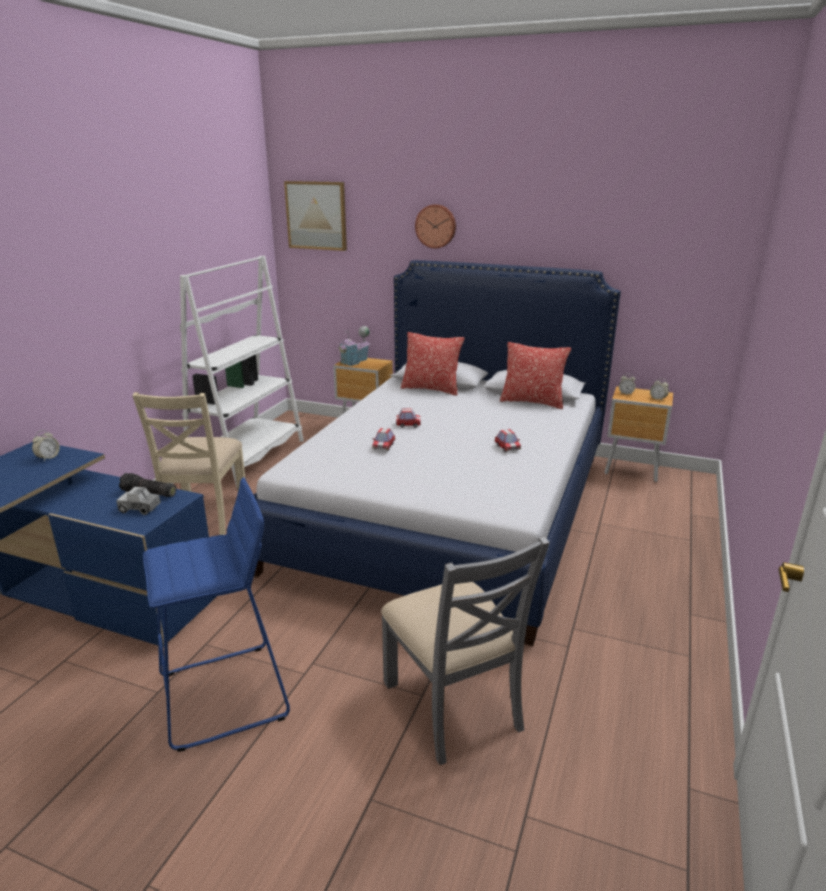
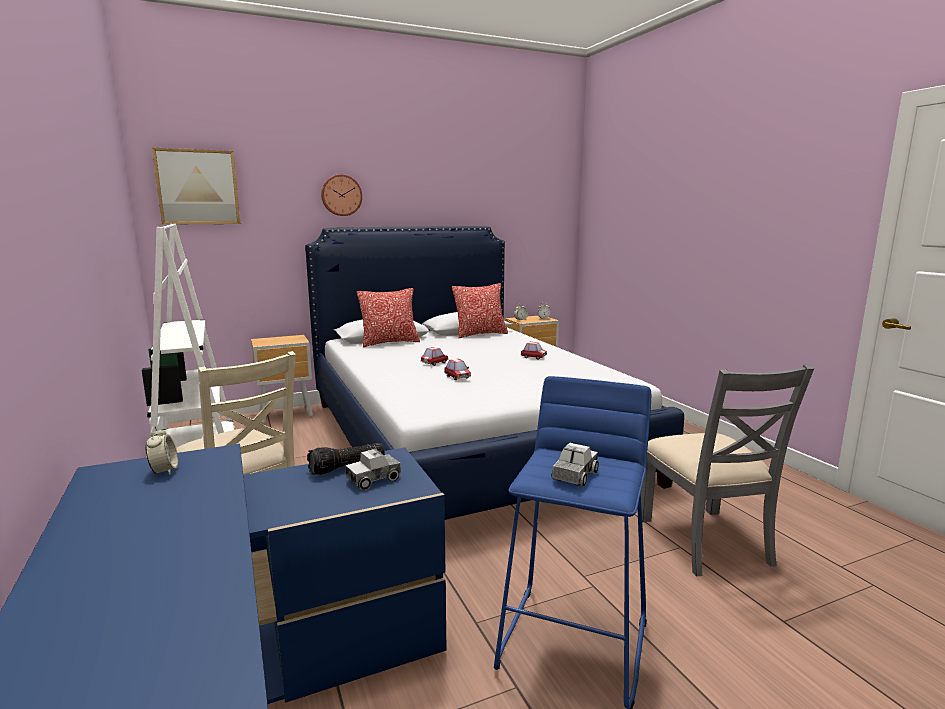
camera: 45 degrees left, 10 degrees down
(178, 563) = (574, 476): none -> toy truck
(355, 361) = (270, 341): toy house -> none
(453, 705) = (704, 540): grey chair -> grey chair turned 60 degrees clockwise

